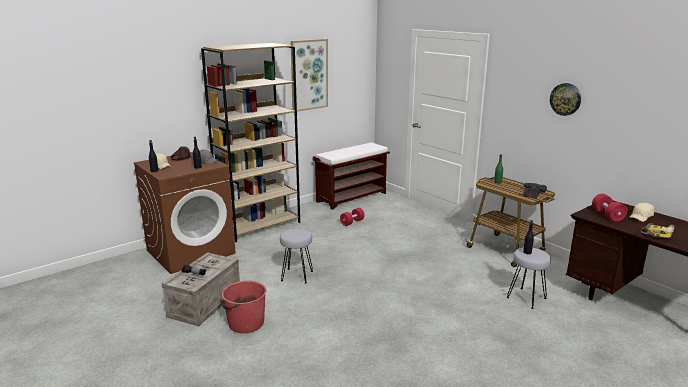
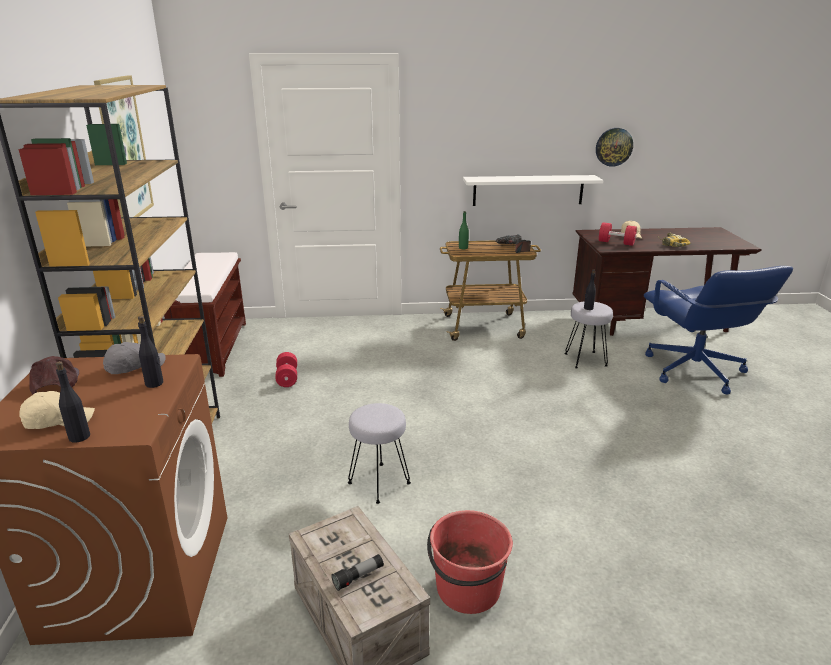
camera: 55 degrees left, 5 degrees up
(565, 99) = (517, 128): wall clock -> wall clock (613, 147)
(570, 152) = (528, 190): none -> white shelf
(596, 350) = (694, 371): none -> blue office chair

